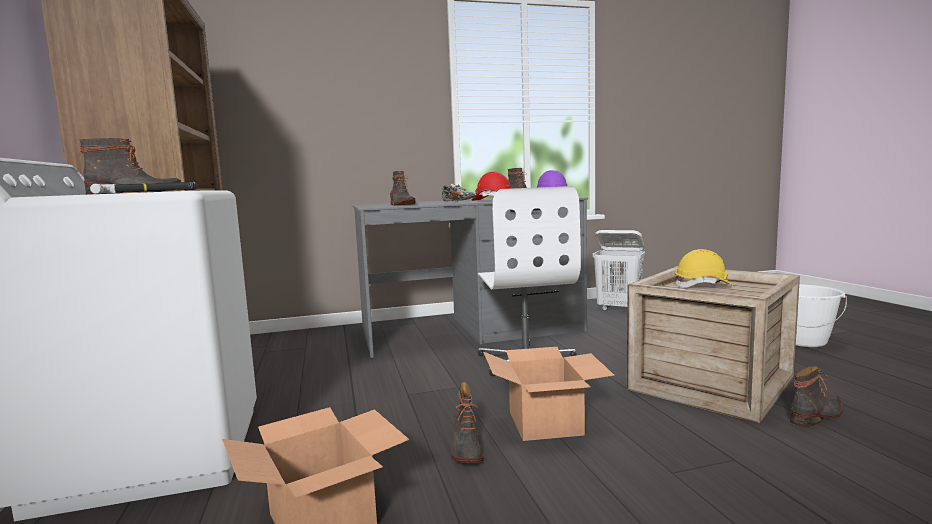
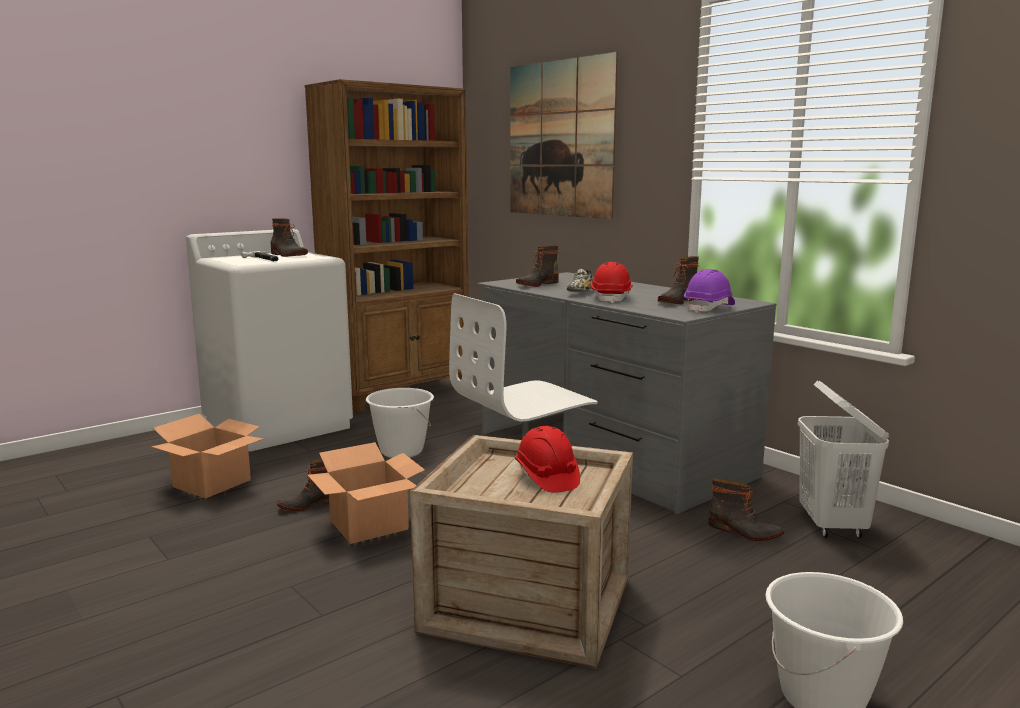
camera: 65 degrees right, 5 degrees up
(305, 90) = (560, 139): none -> picture
(368, 392) = (401, 451): none -> white bucket
(703, 286) = (546, 478): yellow hard hat -> red hard hat
(817, 415) = (458, 674): boot -> boot (744, 532)

